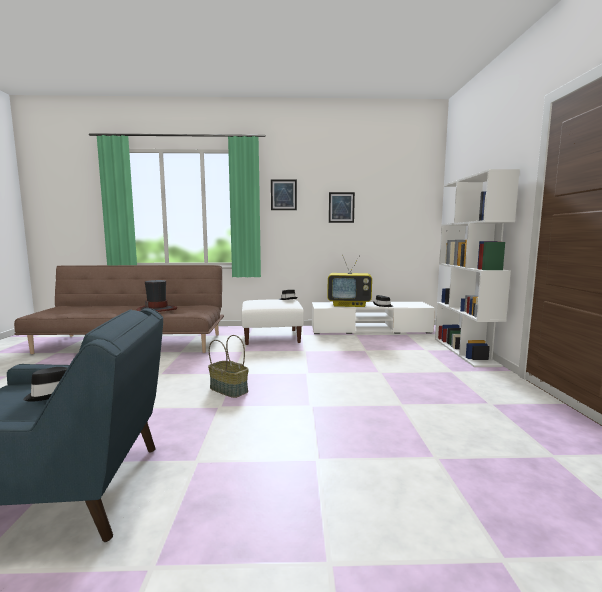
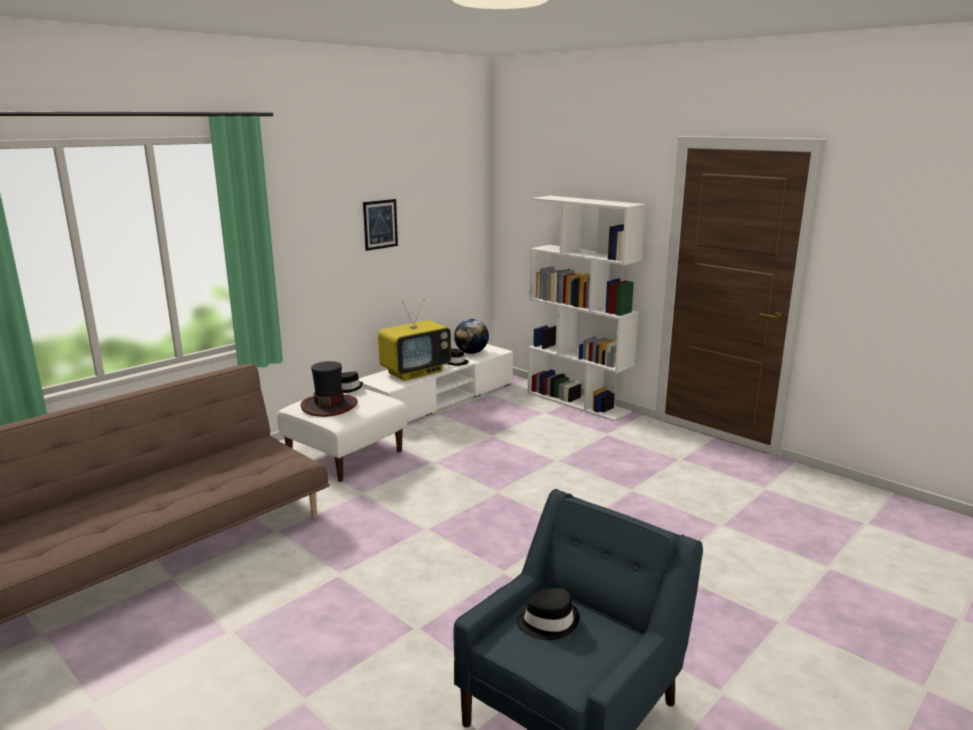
camera: 45 degrees left, 10 degrees up
(157, 309) = (218, 477): hat -> hat (329, 405)
(229, 390) = (470, 550): basket -> none
(283, 195) = (299, 213): picture -> none
(404, 304) = (471, 352): none -> globe

